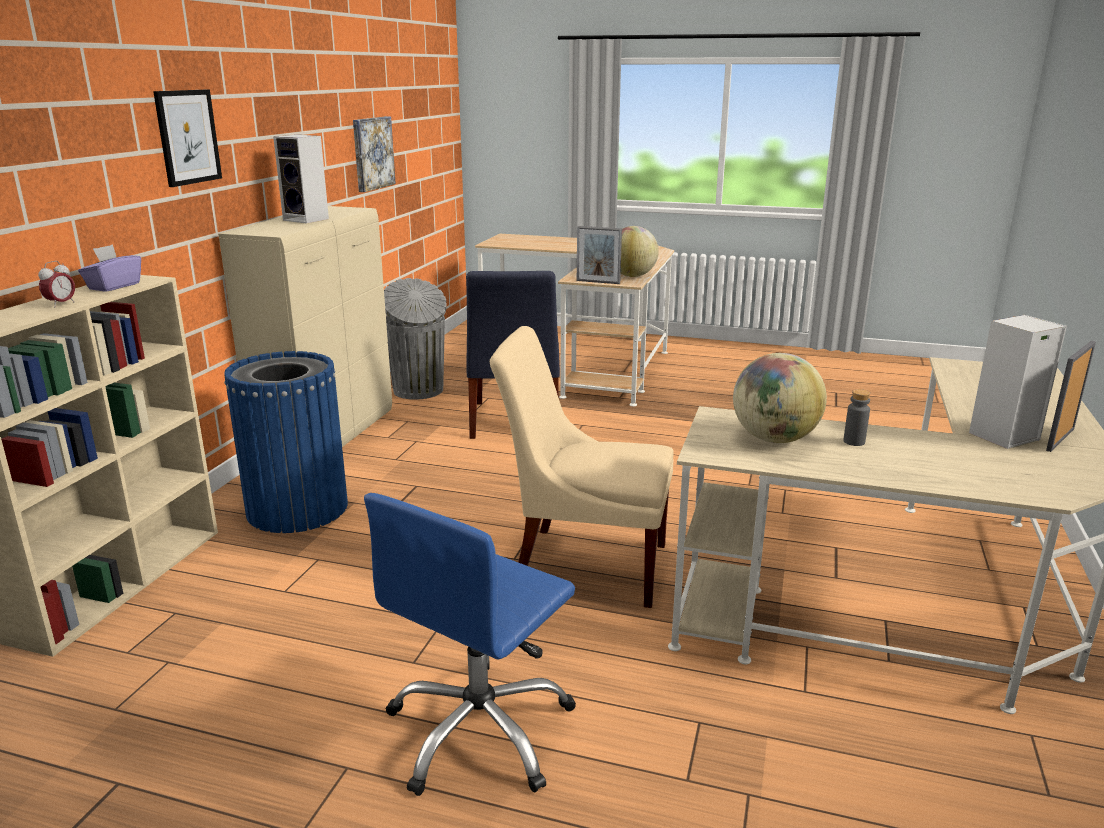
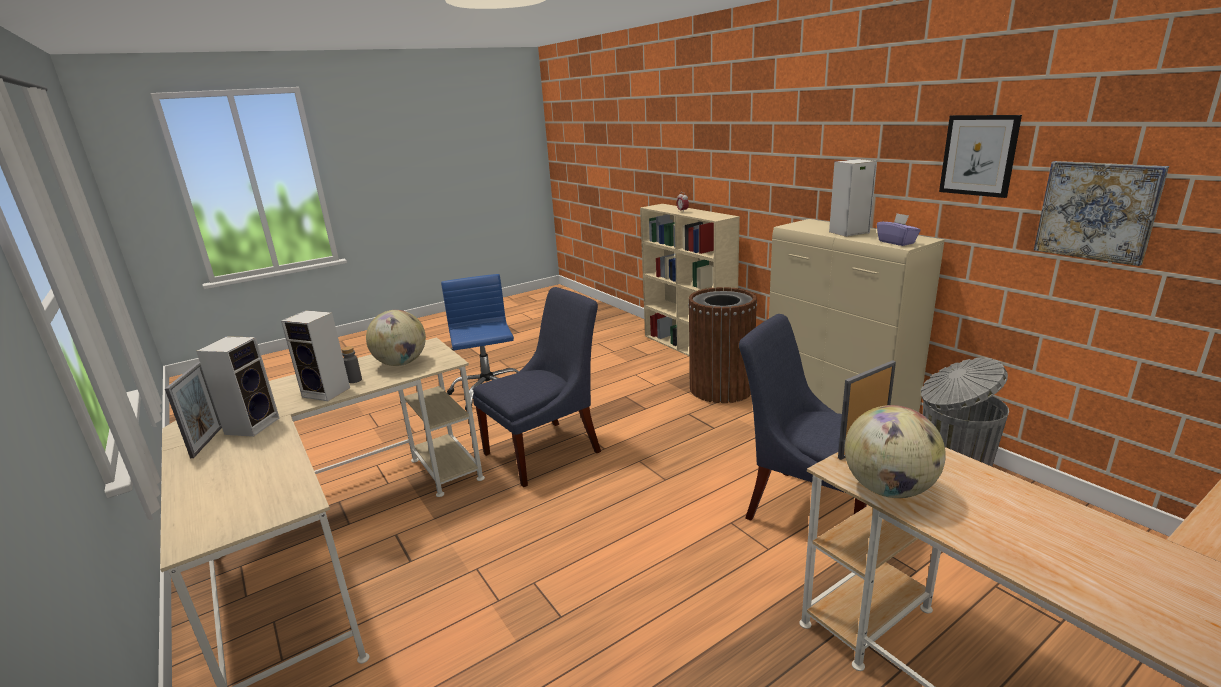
camera: 130 degrees right, 0 degrees up
(114, 286) = (708, 215): purple tissue box -> purple tissue box (896, 242)
(187, 137) = (804, 149): picture -> picture (978, 155)
(297, 508) = (721, 388): blue trash can -> brown trash can
(583, 564) = (547, 451): beige chair -> blue chair
(897, 440) = (328, 392): none -> speaker

